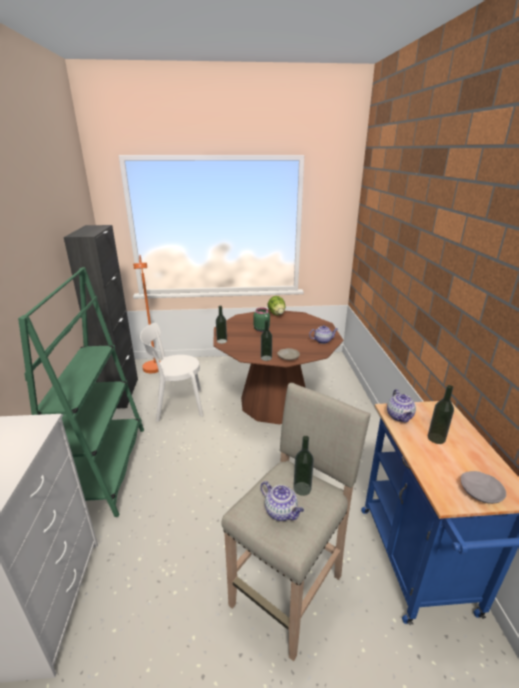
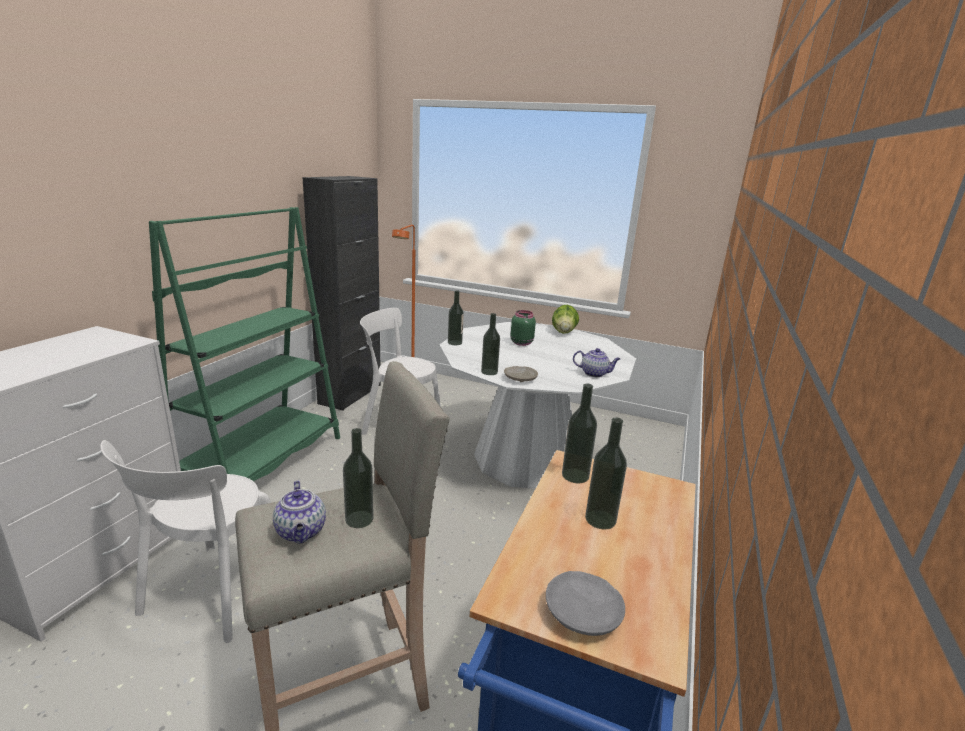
camera: 25 degrees right, 5 degrees down
(155, 578) = (213, 594): none -> white chair
(275, 402) = (526, 458): brown dining table -> white dining table
(400, 417) = (575, 475): teapot -> bottle

